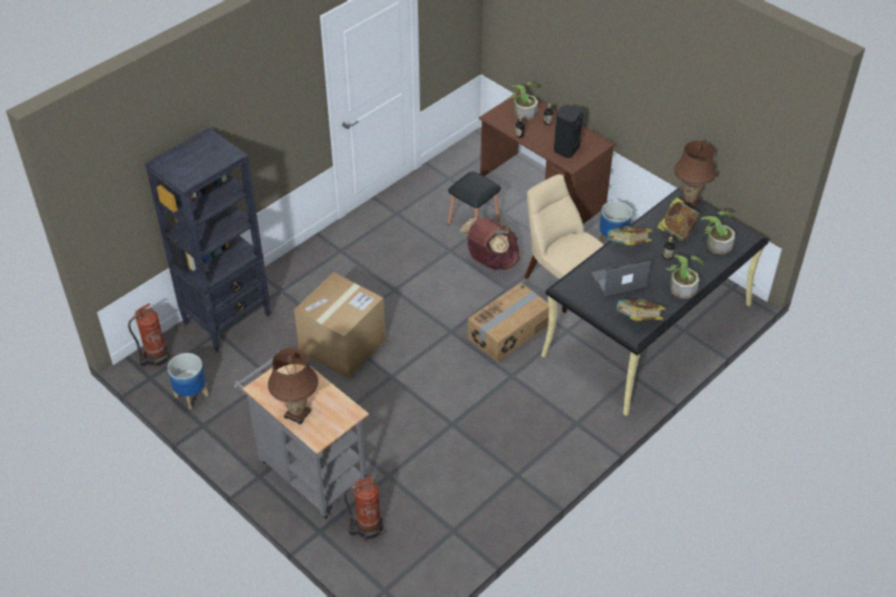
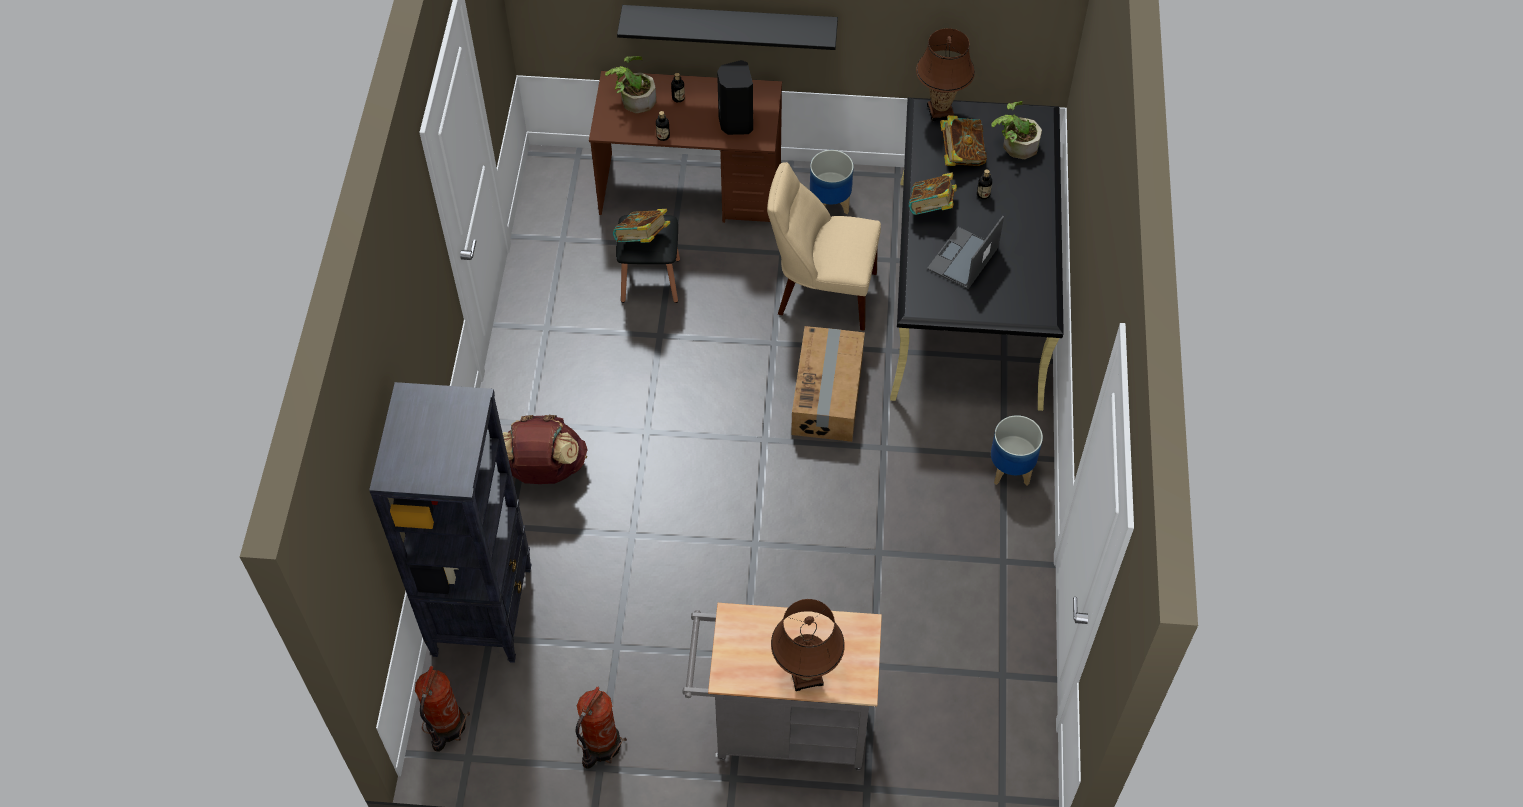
camera: 40 degrees left, 10 degrees up
(191, 395) = (545, 741): planter -> planter (1010, 470)
(342, 345) = (659, 545): cardboard box -> none
(367, 527) = (912, 742): fire extinguisher -> fire extinguisher (599, 745)
(491, 261) = (721, 319): brown backpack -> brown backpack (543, 470)
(592, 89) = (730, 25): none -> black shelf
(638, 320) = (1030, 295): book -> book (642, 240)
(682, 286) = (1032, 222): potted plant -> none

